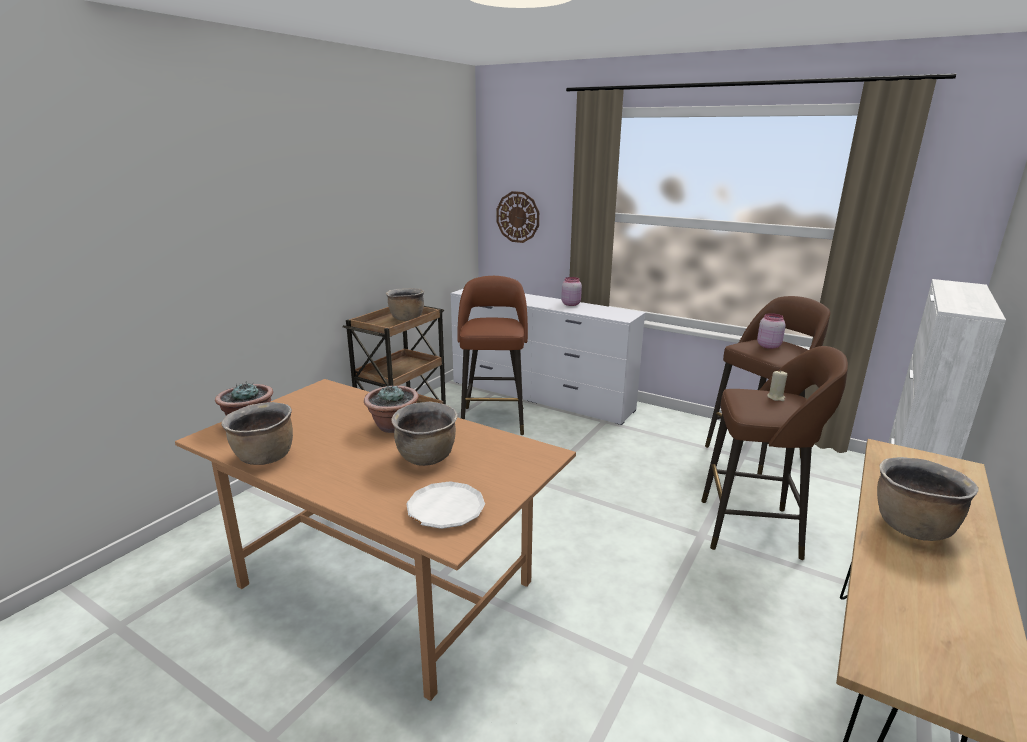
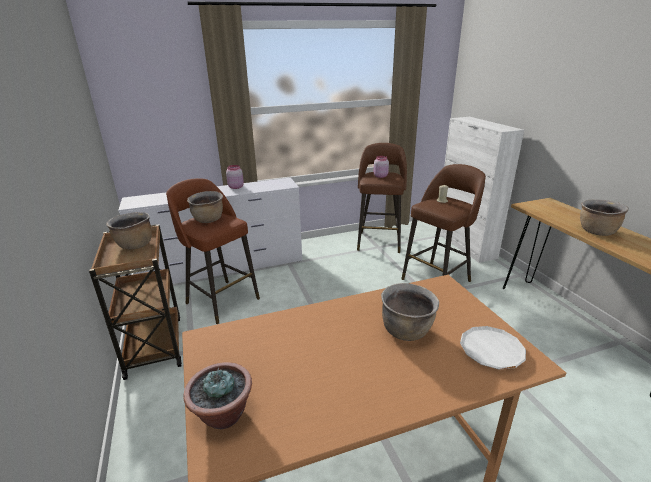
camera: 50 degrees left, 5 degrees up
(264, 458) = (317, 425): brown cooking pot -> brown cooking pot (208, 220)
(393, 426) = (336, 328): potted plant -> none
(518, 217) = (151, 124): wall clock -> none

